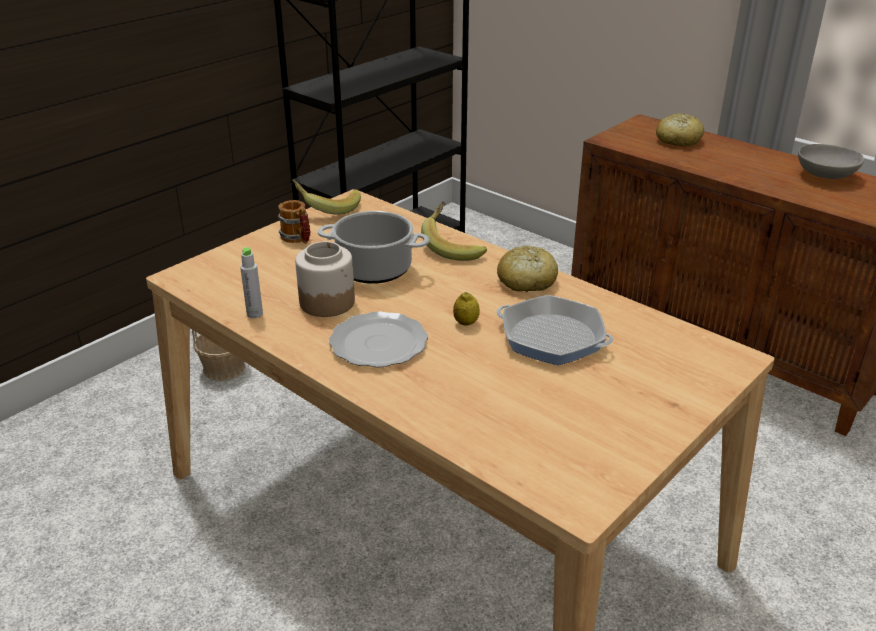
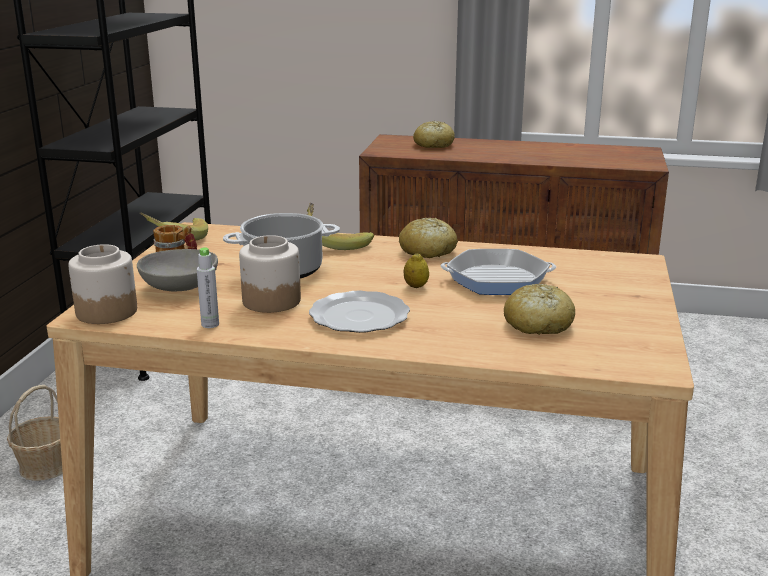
camera: 30 degrees left, 10 degrees down
(198, 276) = (106, 311): none -> jar
(527, 407) = (538, 324): none -> bread
(825, 175) = (565, 148): grey bowl -> grey bowl (179, 287)

